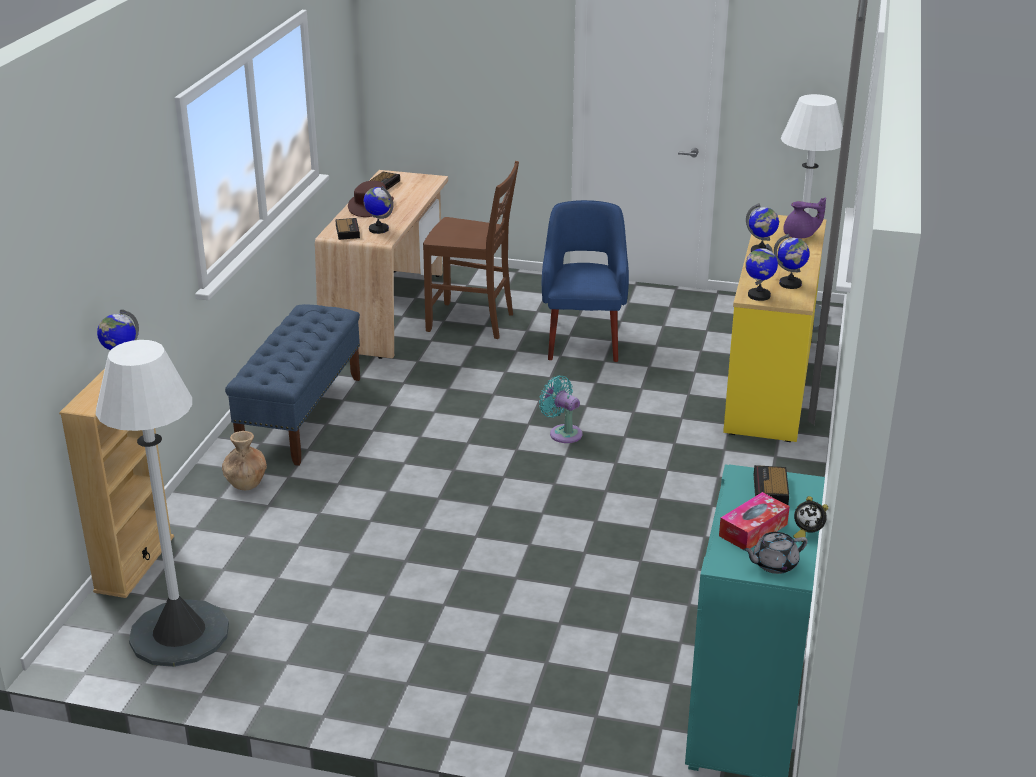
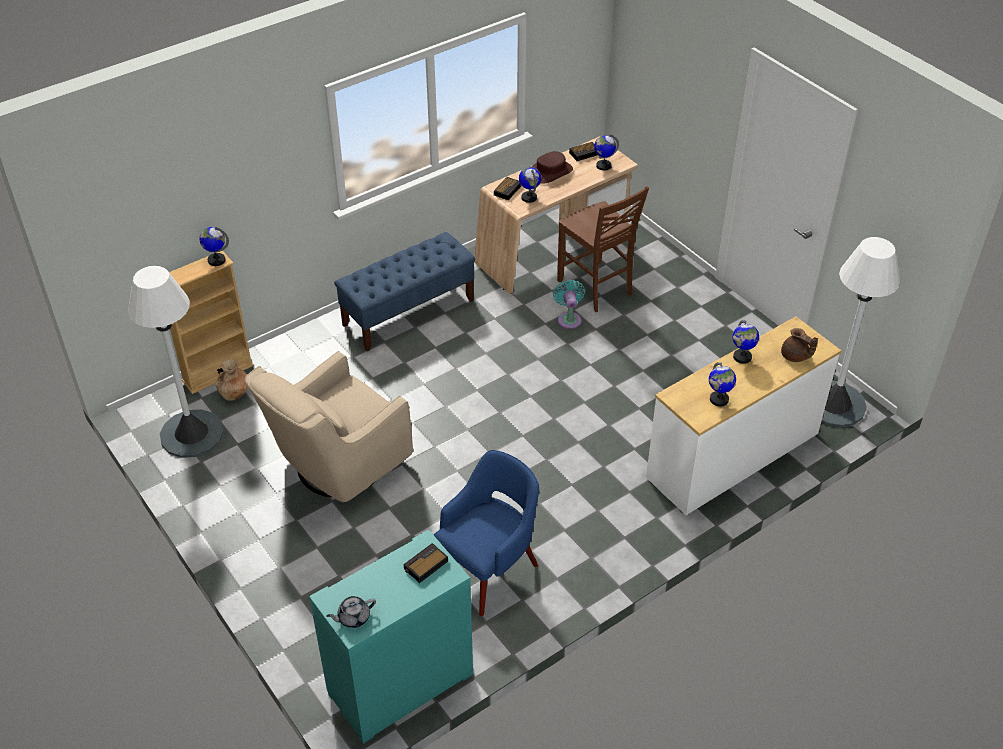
camera: 40 degrees right, 15 degrees up
(246, 482) = (327, 347): brown vase -> brown vase (234, 393)
(407, 574) = (336, 467): none -> beige armchair
(563, 433) = (543, 416): turquoise fan -> turquoise fan (569, 318)
(583, 339) = (653, 343): blue armchair -> blue armchair (489, 569)
(753, 530) = (375, 587): tissue box -> none
(758, 295) = (680, 398): globe -> globe (603, 166)
(770, 384) = (733, 456): yellow dresser -> white dresser
(773, 564) = (353, 617): grey teapot -> grey teapot turned 45 degrees counterclockwise
(800, 235) = (795, 356): purple teapot -> brown teapot
(806, 533) = (400, 610): alarm clock -> none

